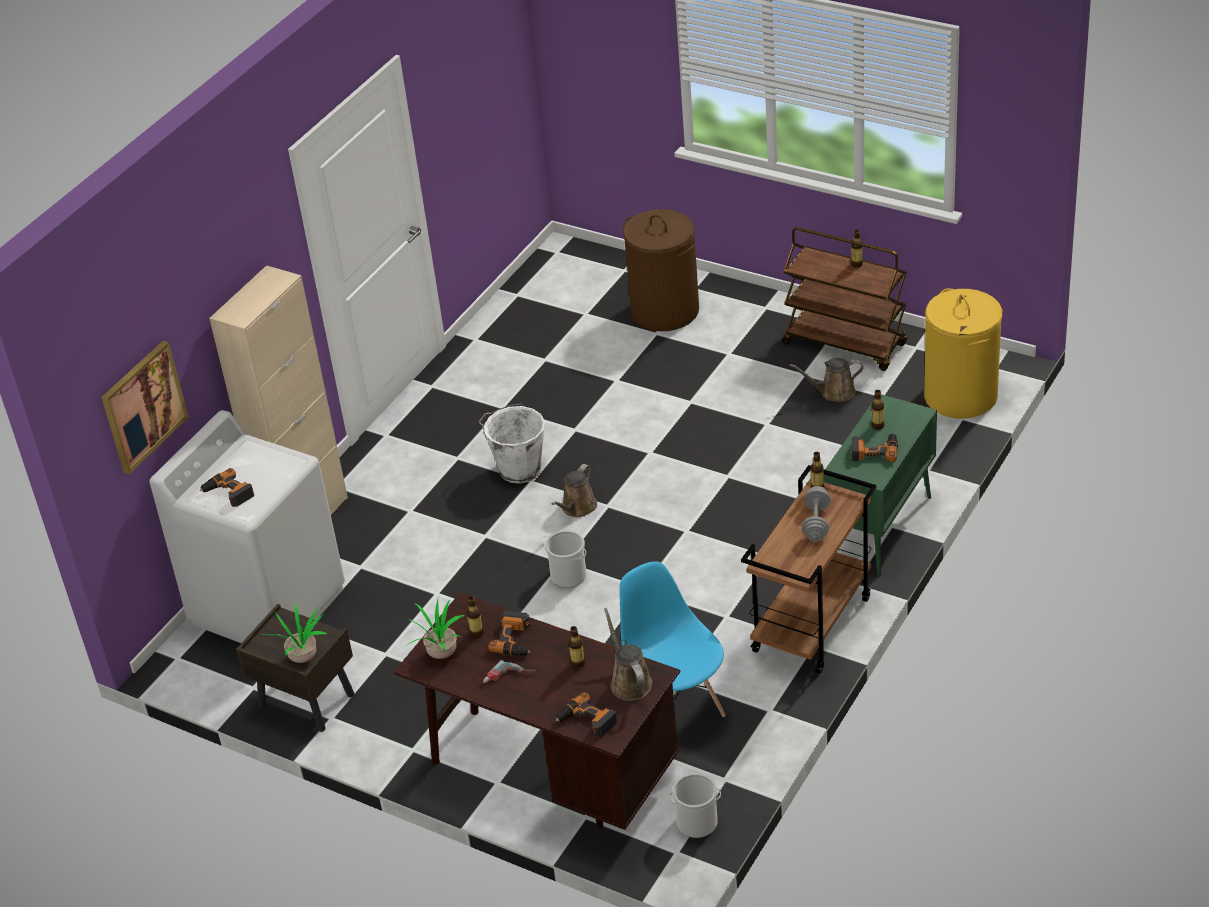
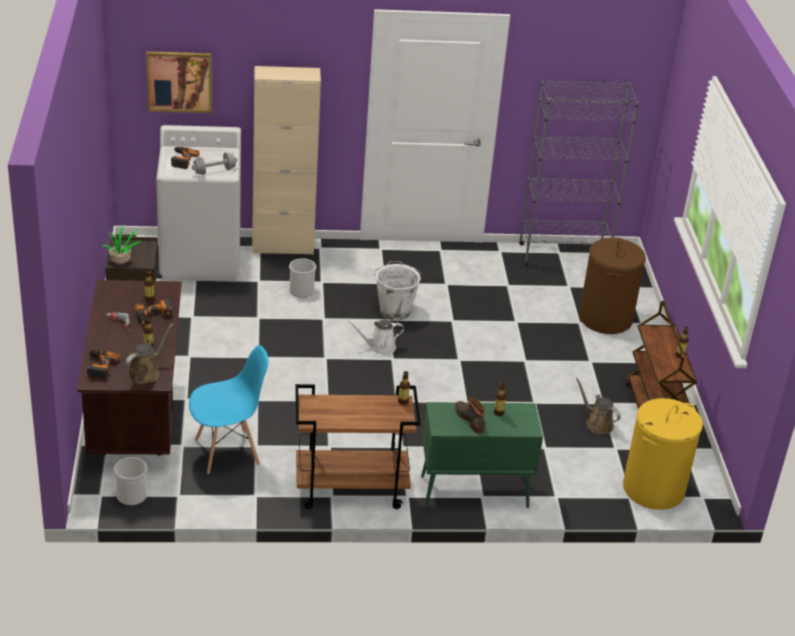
camera: 50 degrees right, 5 degrees down
(440, 653) = (123, 291): potted plant -> none
(526, 293) = (563, 255): none -> grey bookcase
(568, 576) = (314, 364): bucket -> bucket (301, 291)
(577, 508) = (379, 347): brown watering can -> white watering can
(676, 708) = (227, 452): blue chair -> blue chair turned 45 degrees clockwise
(816, 523) = (367, 412): grey dumbbell -> grey dumbbell (214, 171)
(874, 451) = (470, 419): power drill -> boot

